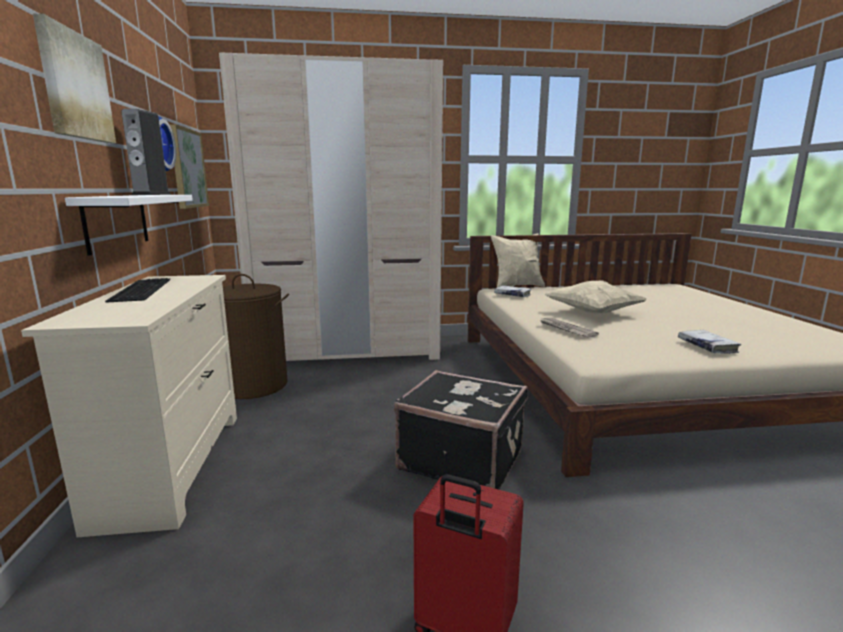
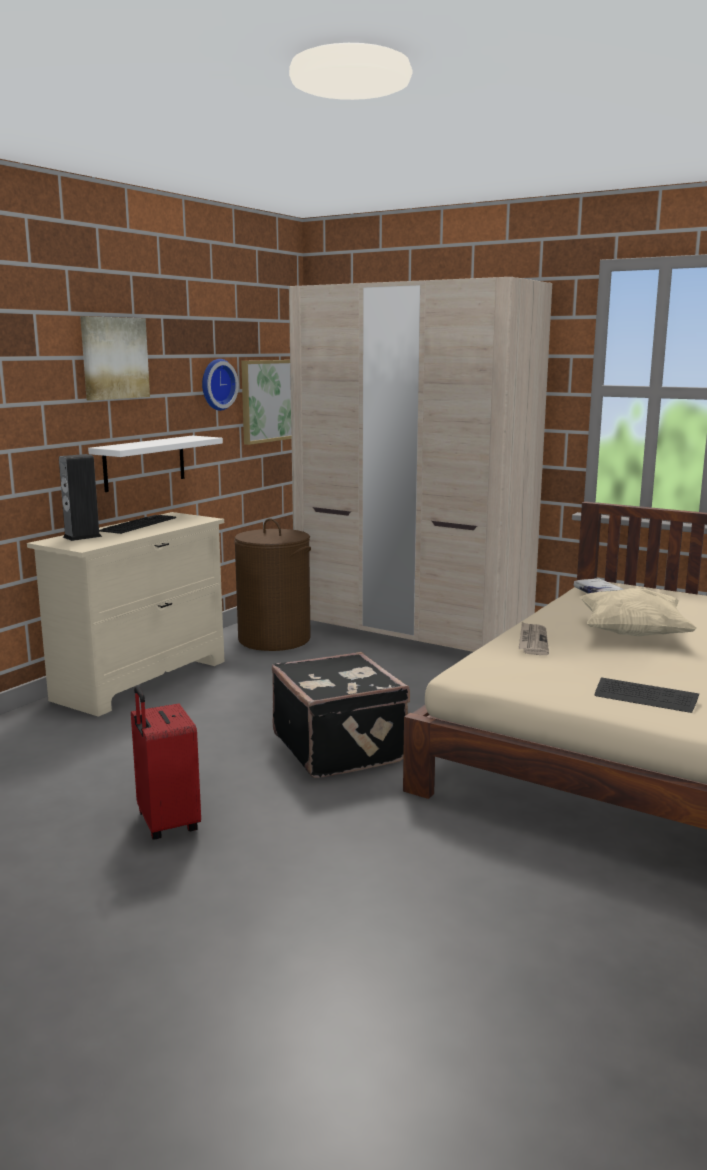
camera: 40 degrees right, 0 degrees up
(151, 194) = (182, 438): speaker -> speaker (82, 537)
(517, 286) = (643, 585): beige pillow -> none
(707, 346) = (645, 697): white book -> keyboard

